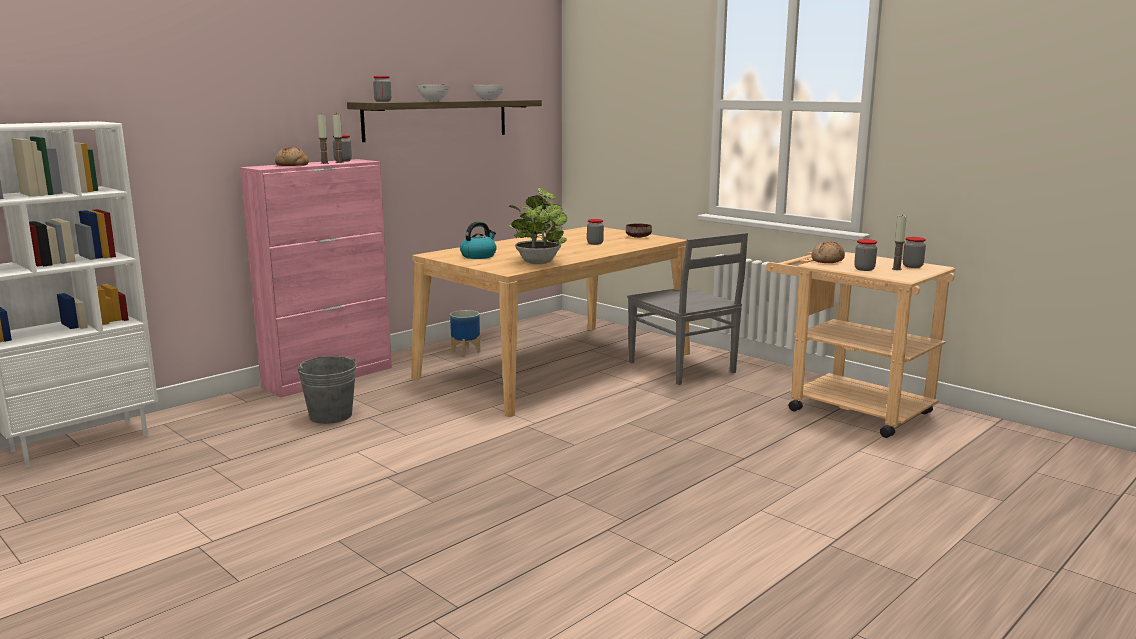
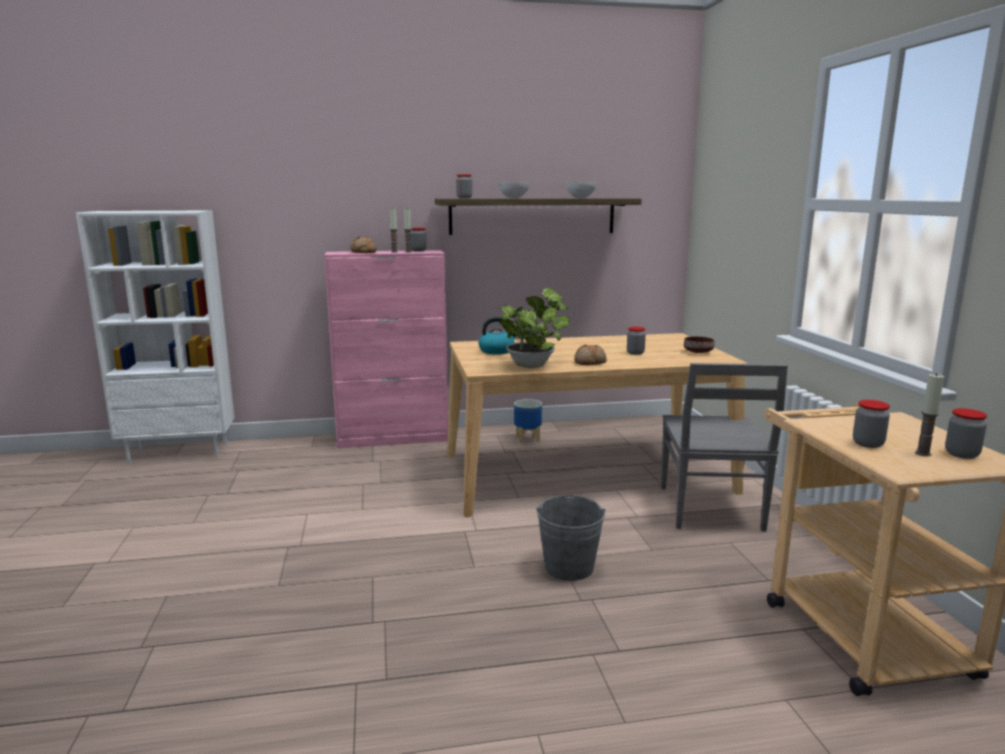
camera: 35 degrees right, 0 degrees up
(330, 415) = (341, 474): grey bucket -> grey bucket (569, 567)
(828, 261) = (837, 421): bread -> bread (590, 362)

